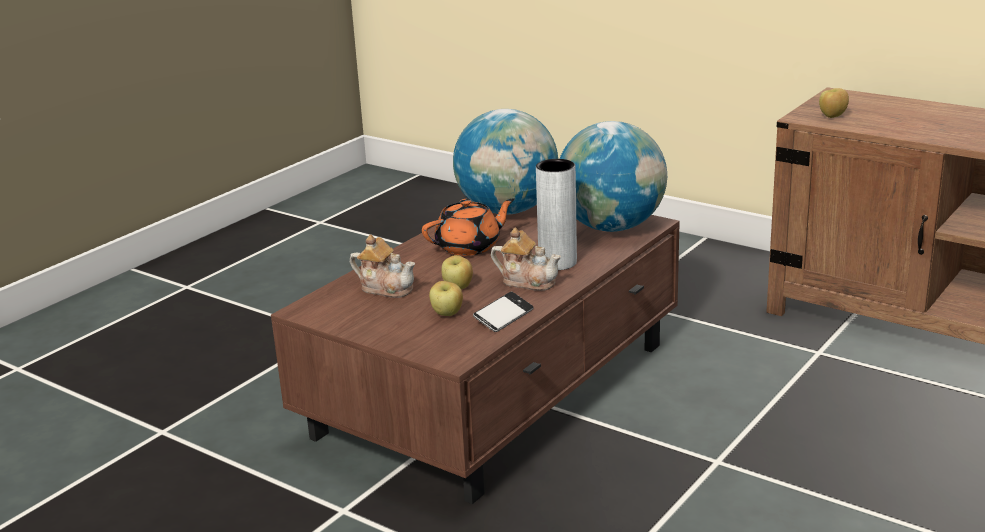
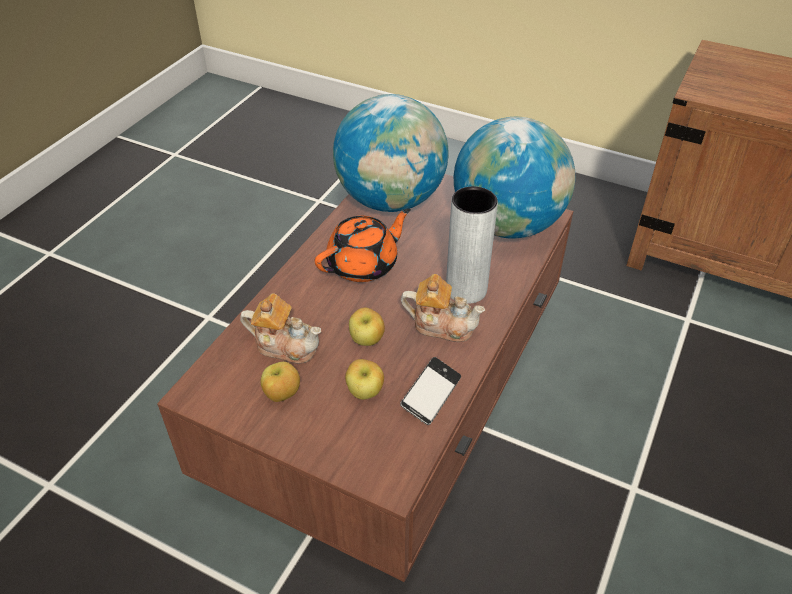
camera: 10 degrees left, 20 degrees up
(832, 116) = (729, 90): apple -> apple (282, 395)

